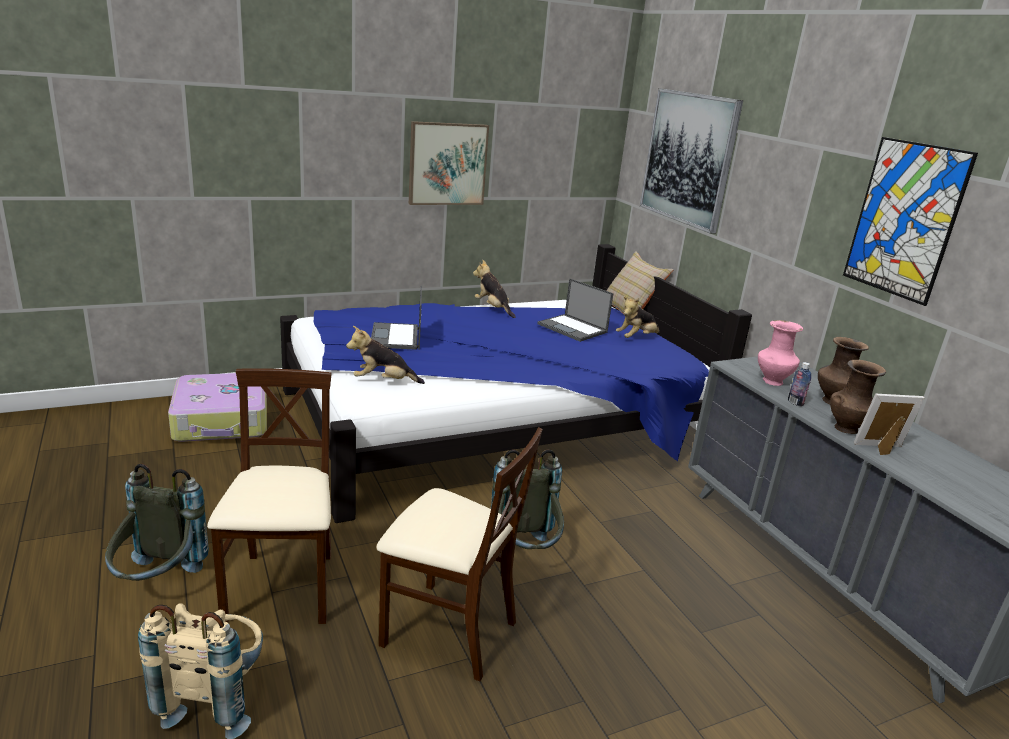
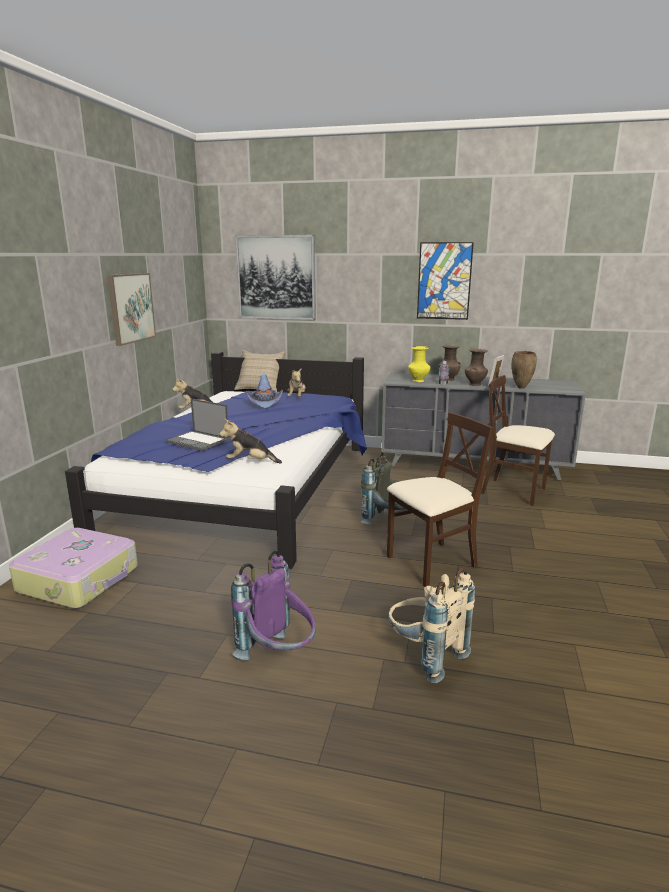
camera: 50 degrees left, 5 degrees down
(158, 582) = (279, 656): grey backpack -> purple backpack
(282, 589) = (341, 606): beige chair -> beige chair (514, 491)
(383, 381) = (250, 462): plush toy -> plush toy turned 60 degrees clockwise
(573, 328) = (265, 403): laptop -> purple hat
(772, 382) = (418, 381): pink vase -> yellow vase
(915, 475) = (520, 388): none -> brown vase

